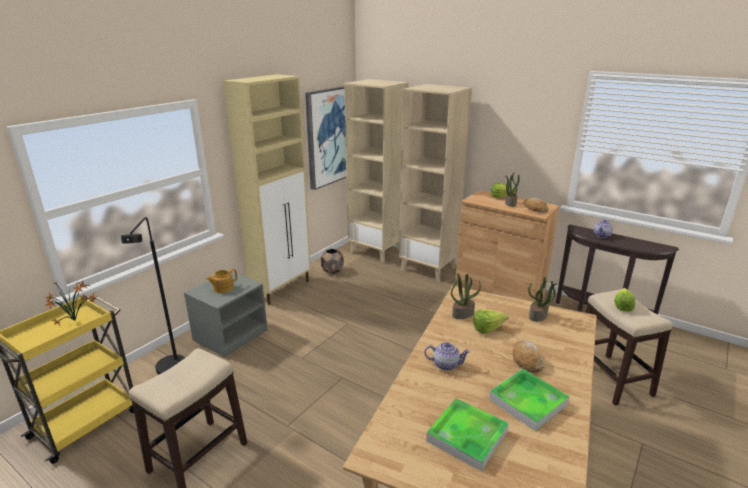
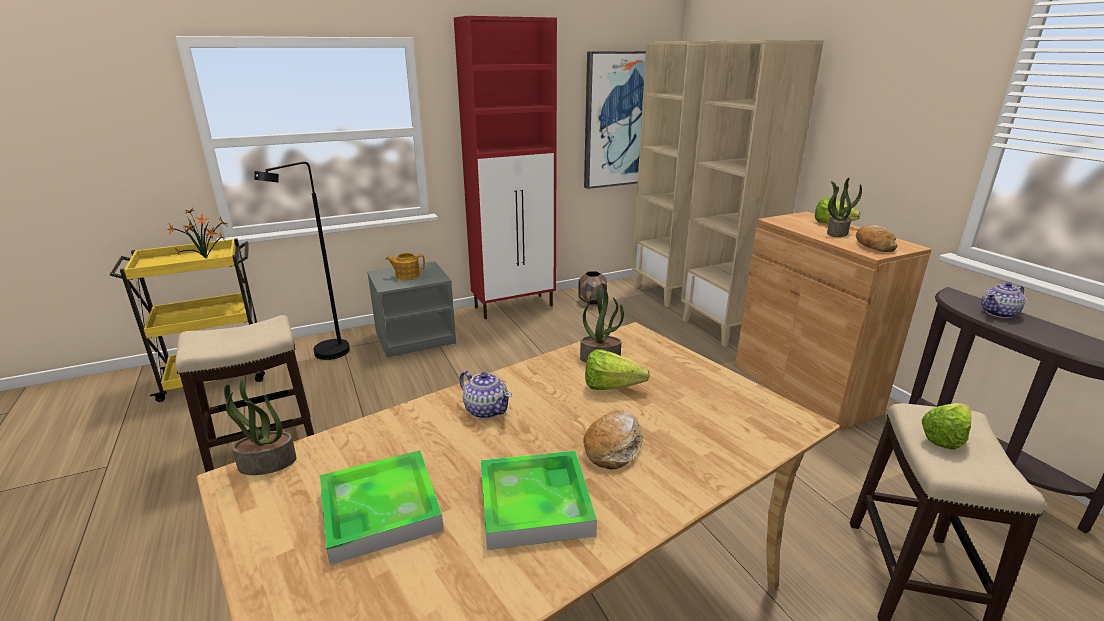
camera: 30 degrees right, 0 degrees up
(282, 289) = (515, 306): beige cabinet -> red cabinet
(538, 316) = (720, 395): potted plant -> potted plant (266, 464)

